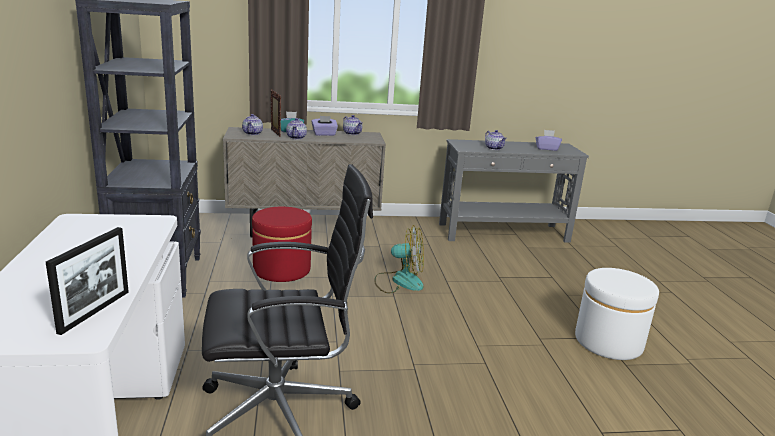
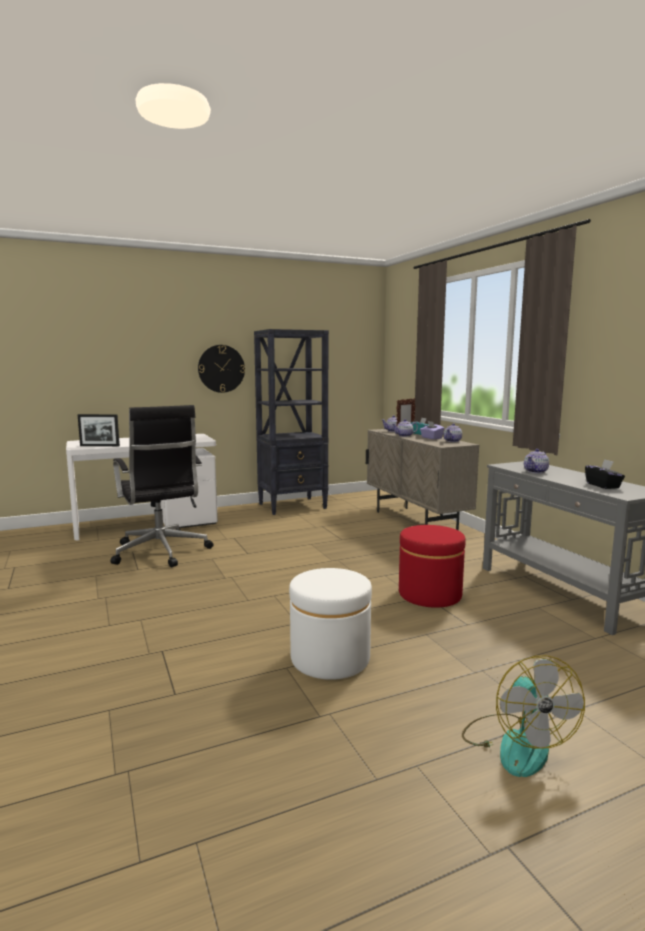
camera: 75 degrees right, 10 degrees down
(49, 78) = (221, 368): none -> wall clock
(282, 269) = (336, 526): red ottoman -> red ottoman (430, 594)
(399, 281) = (361, 559): fan -> fan (516, 743)
(546, 148) = (603, 485): purple tissue box -> black tissue box

